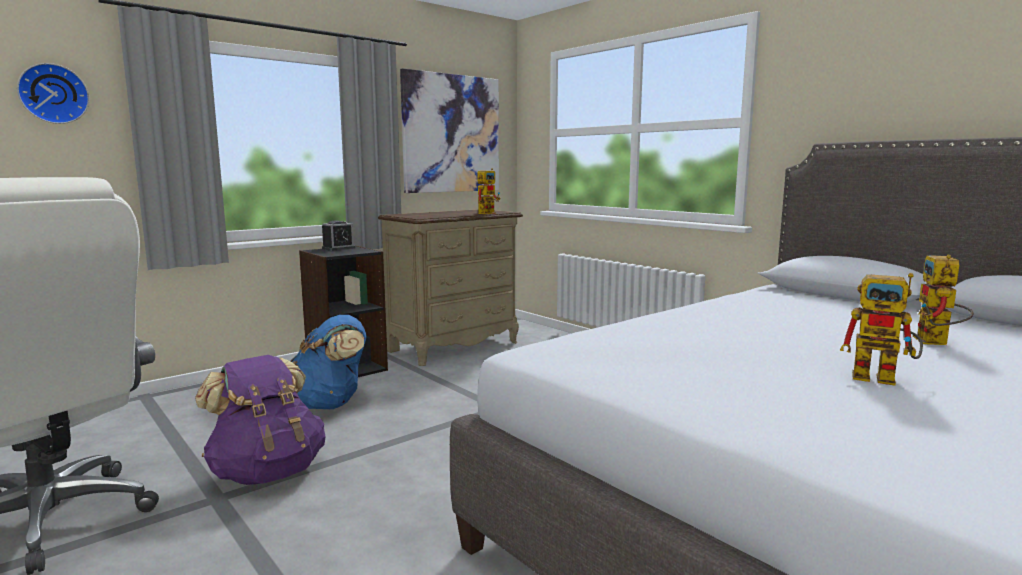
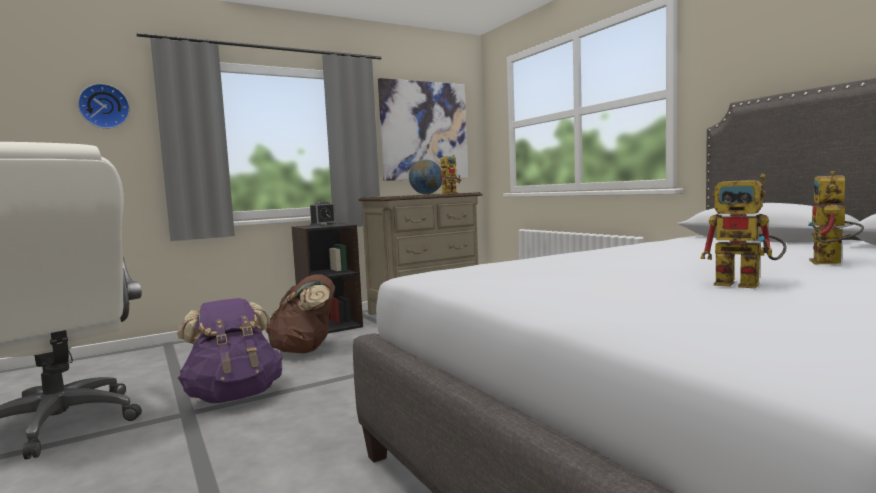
camera: 10 degrees right, 5 degrees down
(330, 404) = (305, 350): blue backpack -> brown backpack
(457, 211) = (426, 194): none -> globe

